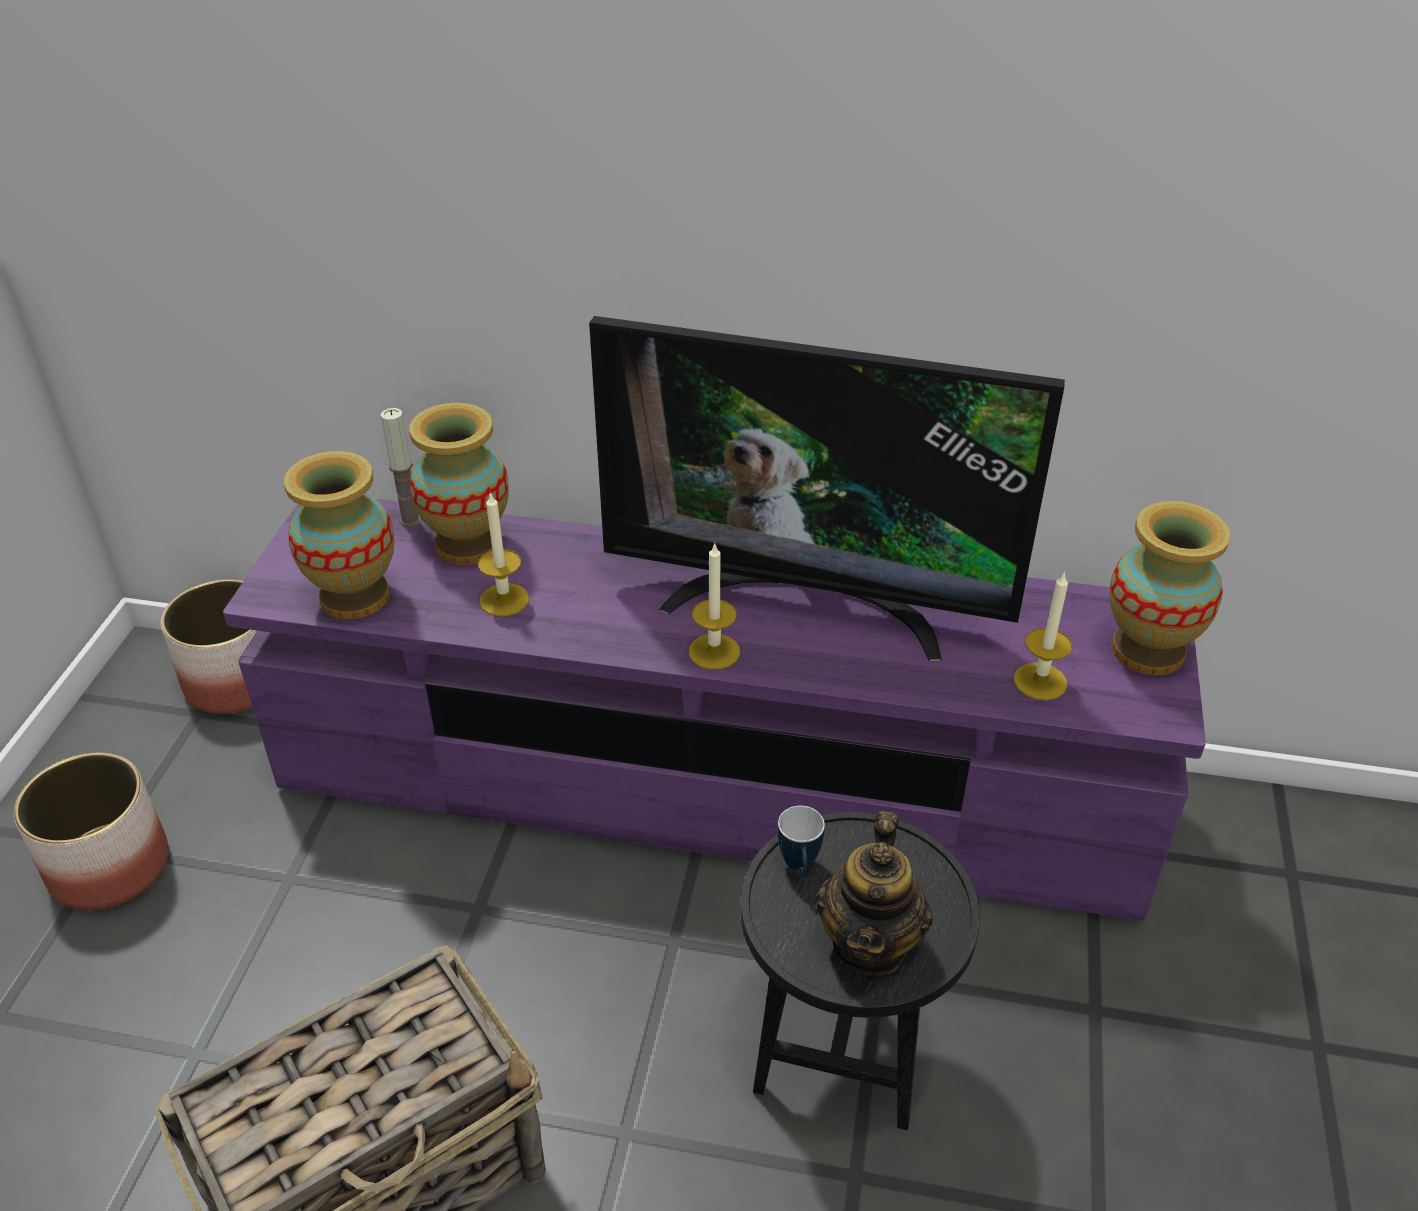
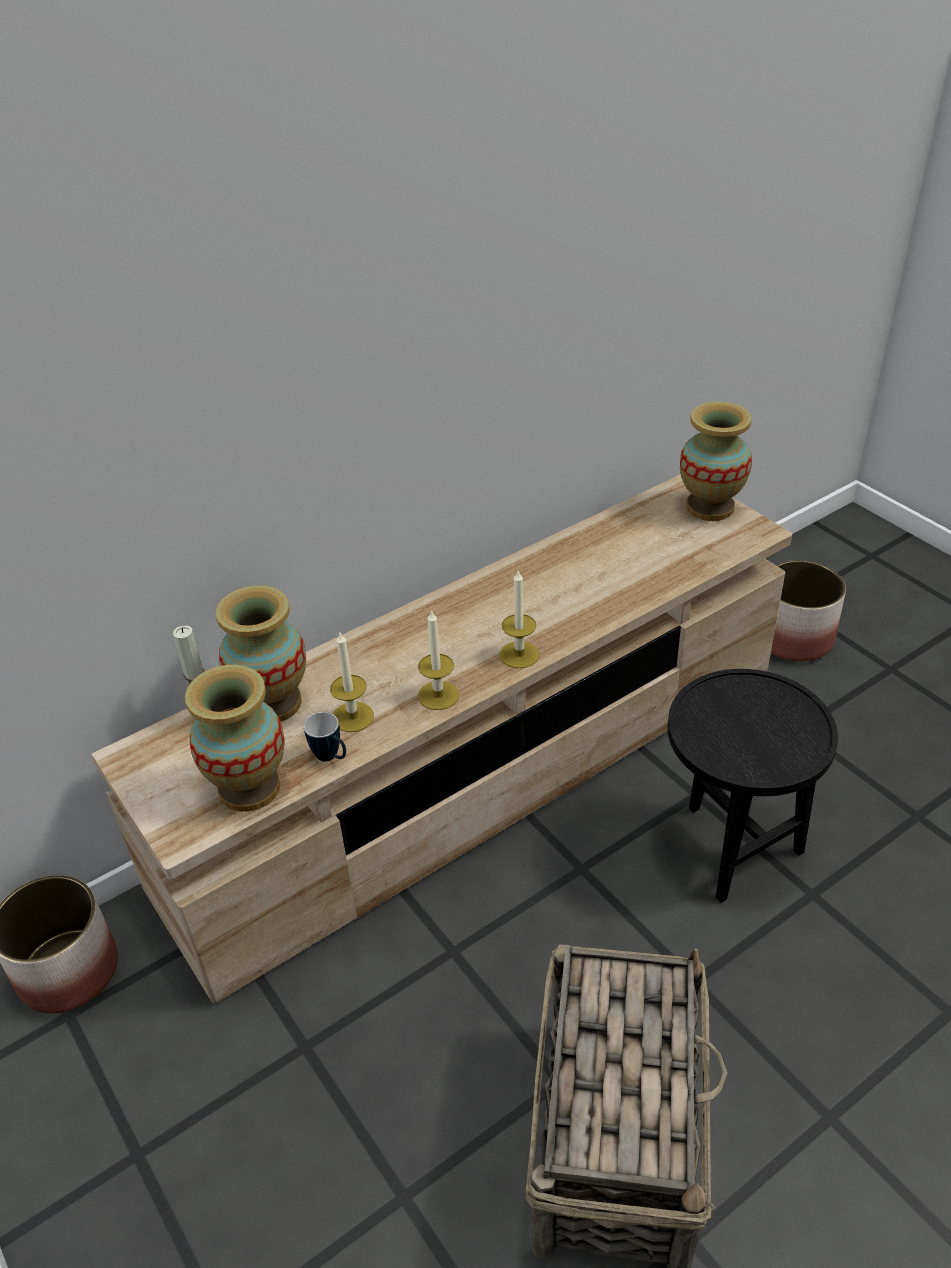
camera: 45 degrees left, 0 degrees up
(108, 867) = (158, 1165): planter -> planter (794, 639)
(709, 783) = (482, 774): purple tv stand -> beige tv stand
(799, 868) = (704, 732): mug -> mug (331, 757)
(808, 603) = (525, 595): television -> none
(870, 943) = (782, 738): teapot -> none
(1040, 681) = (689, 554): candle -> candle (438, 695)

